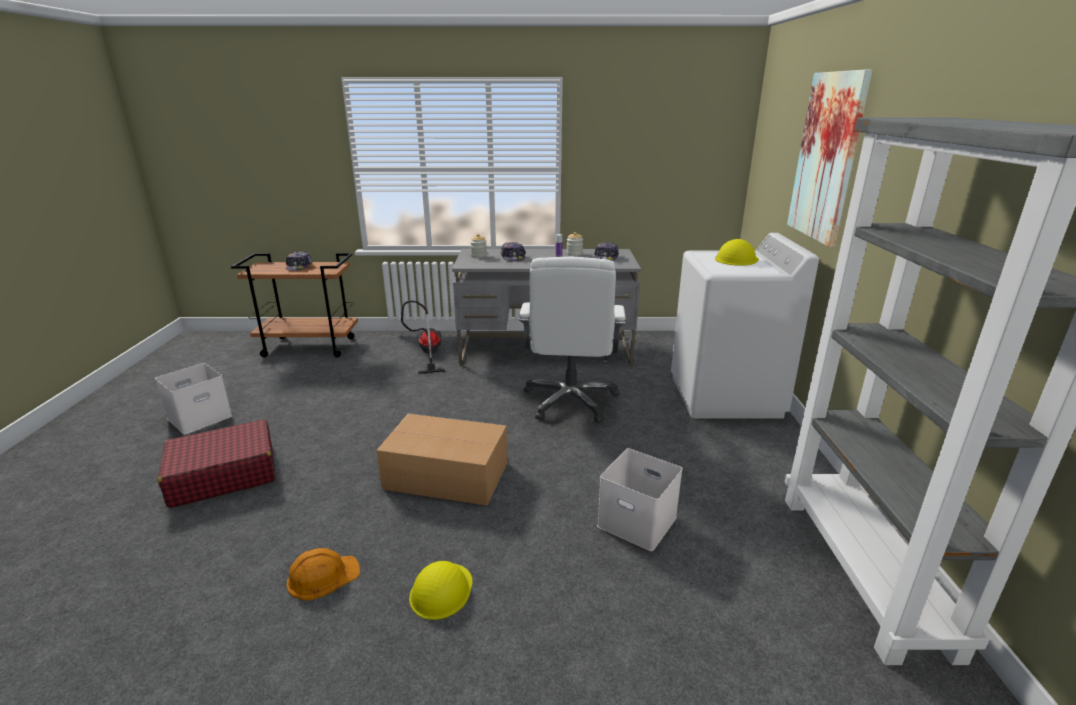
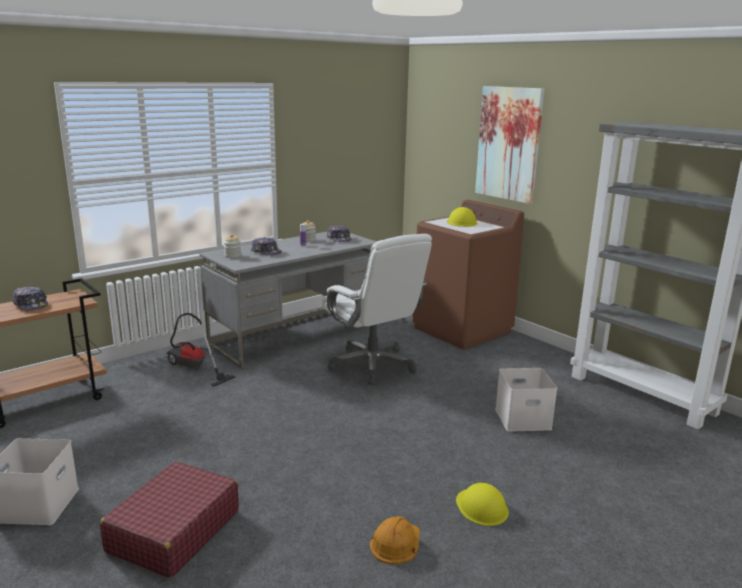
camera: 40 degrees left, 5 degrees down
(448, 476) = (371, 445): cardboard box -> none
(725, 396) = (462, 330): white washing machine -> brown washing machine

